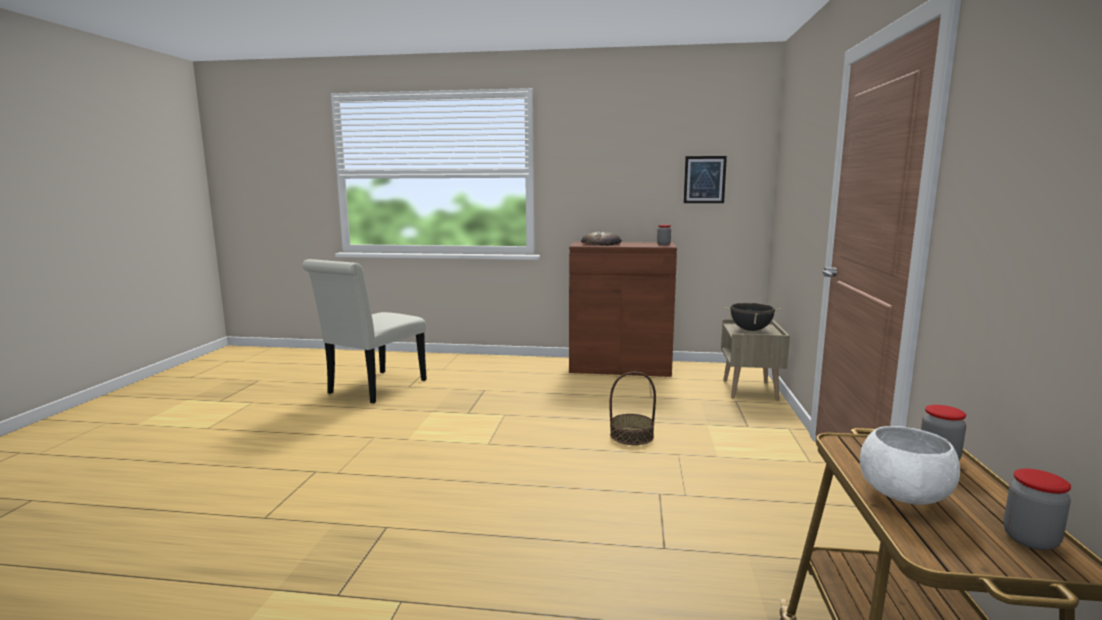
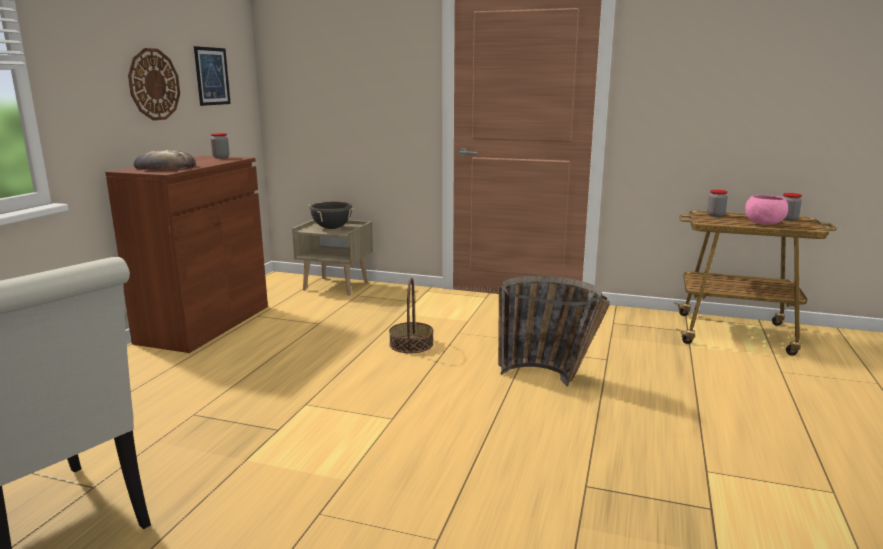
camera: 80 degrees left, 5 degrees up
(588, 509) = (551, 378): none -> basket
(634, 186) = (154, 84): none -> wall clock
(902, 494) = (764, 223): white bowl -> pink bowl

